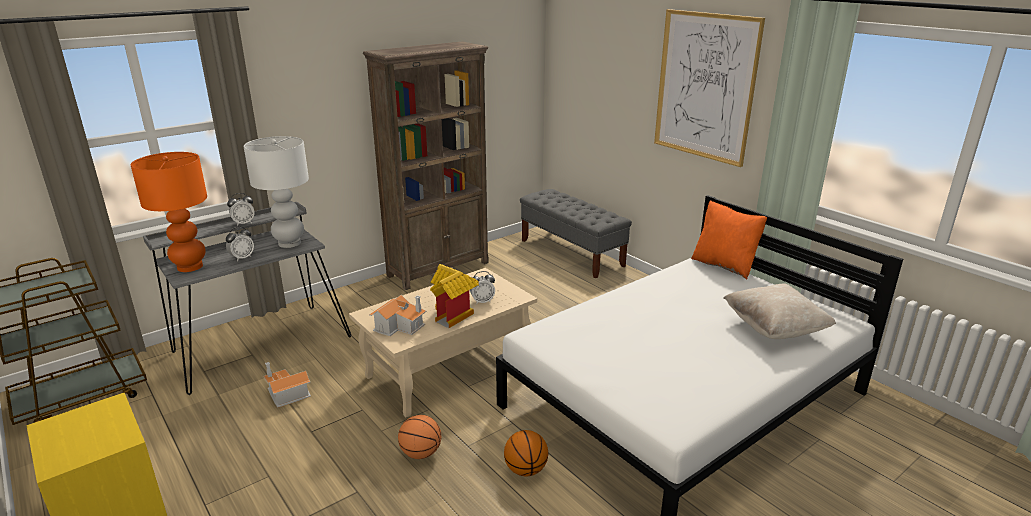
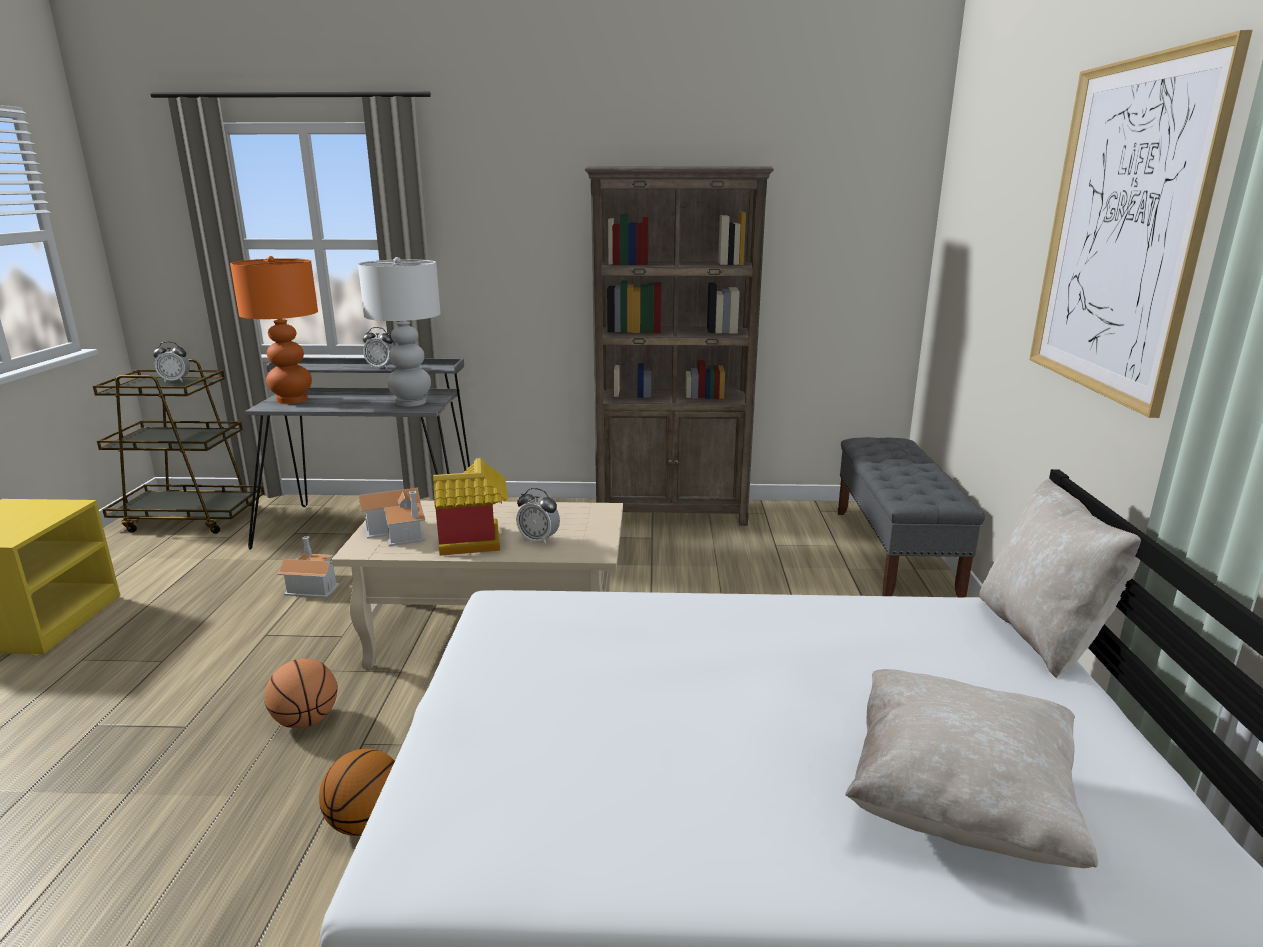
camera: 40 degrees right, 5 degrees down
(242, 258) = (345, 404): alarm clock -> alarm clock (175, 381)
(724, 265) = (1042, 634): orange pillow -> beige pillow

